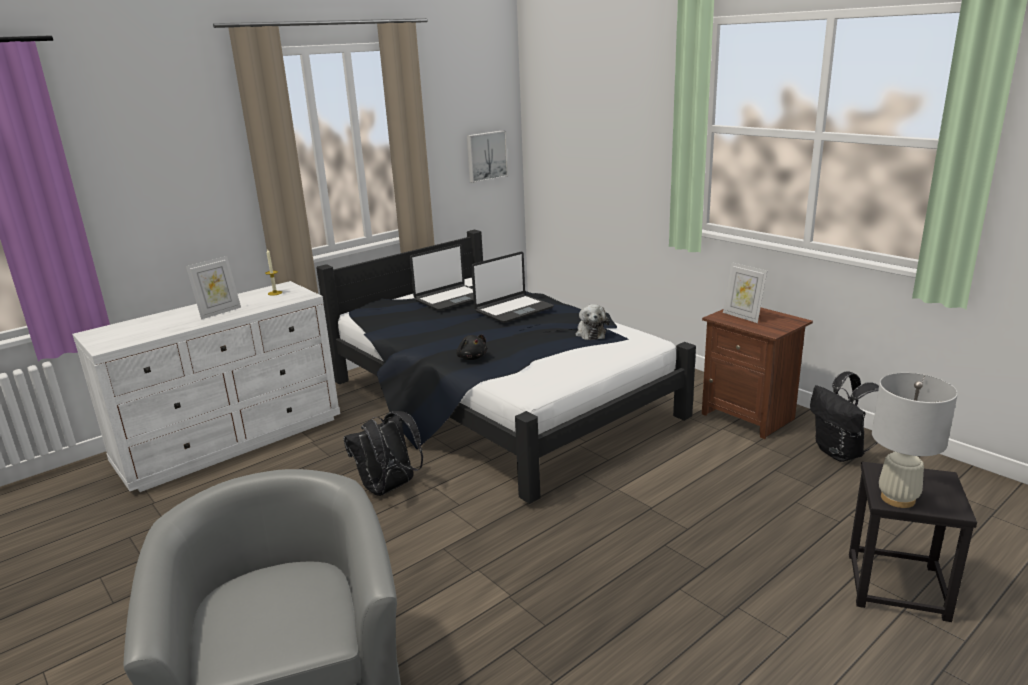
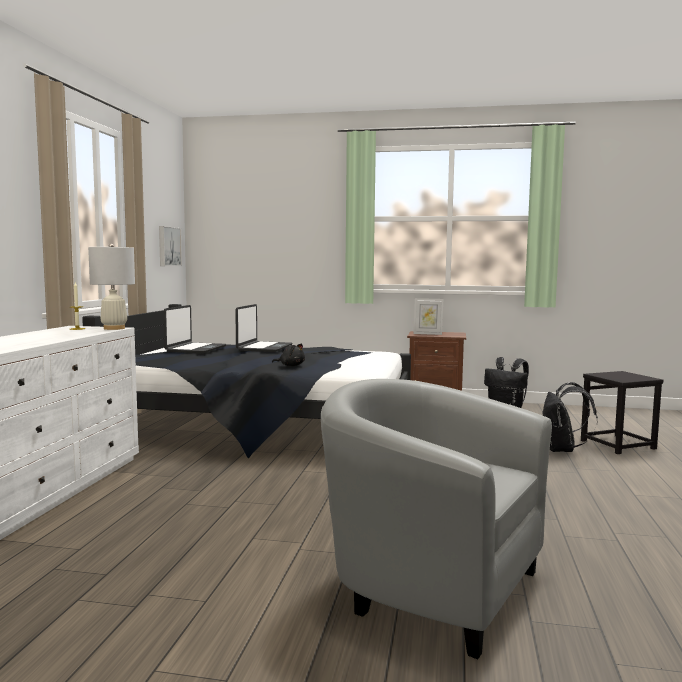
camera: 40 degrees left, 15 degrees down
(219, 312) = (51, 336): picture frame -> none
(389, 488) = (269, 479): black backpack -> black backpack (562, 450)
(590, 333) = (342, 352): plush toy -> none
(898, 498) = (624, 379): white table lamp -> white table lamp (114, 328)

